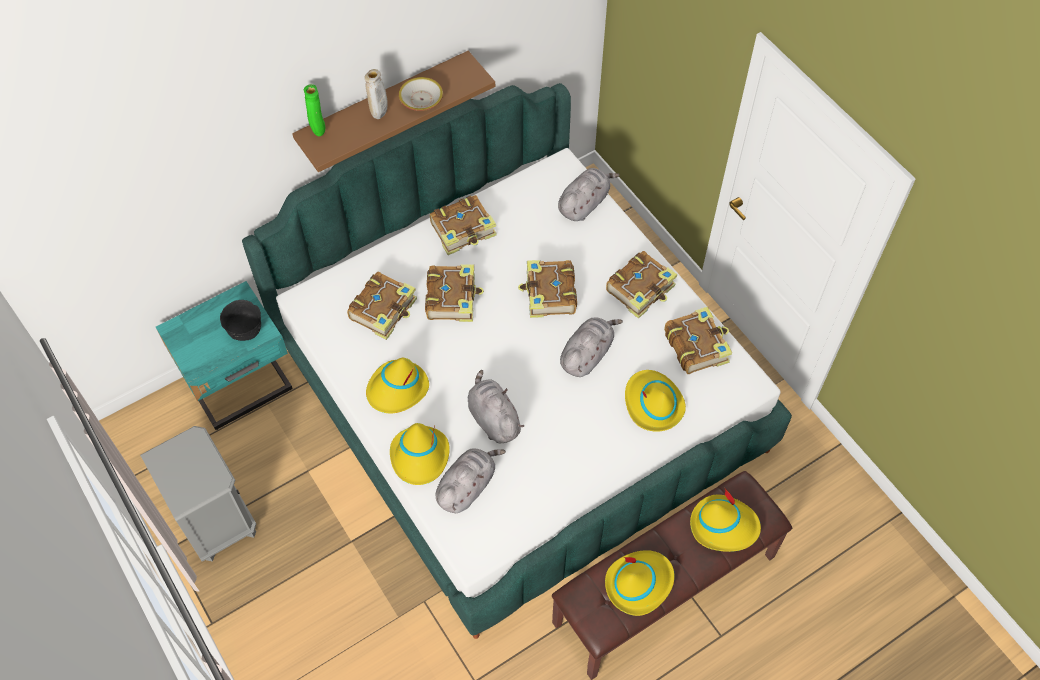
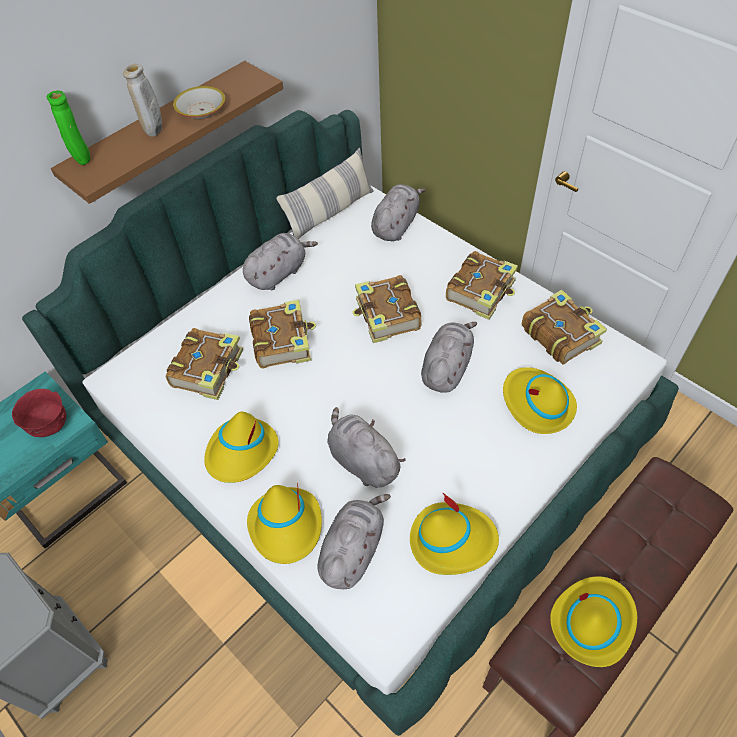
camera: 10 degrees left, 5 degrees down
(245, 331) = (50, 425): black bowl -> red bowl
(464, 230) = (279, 273): book -> grey plush toy
(526, 176) = (329, 213): none -> pillow
(724, 525) = (662, 525): yellow hat -> yellow hat (452, 540)

